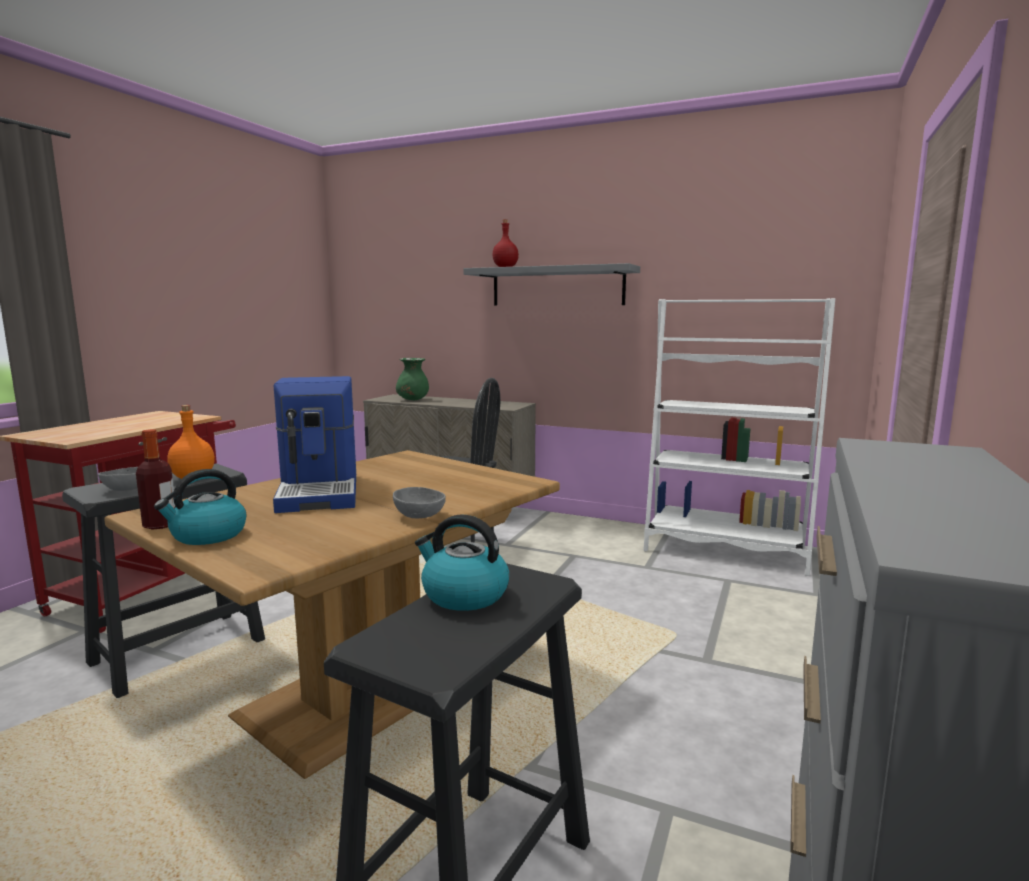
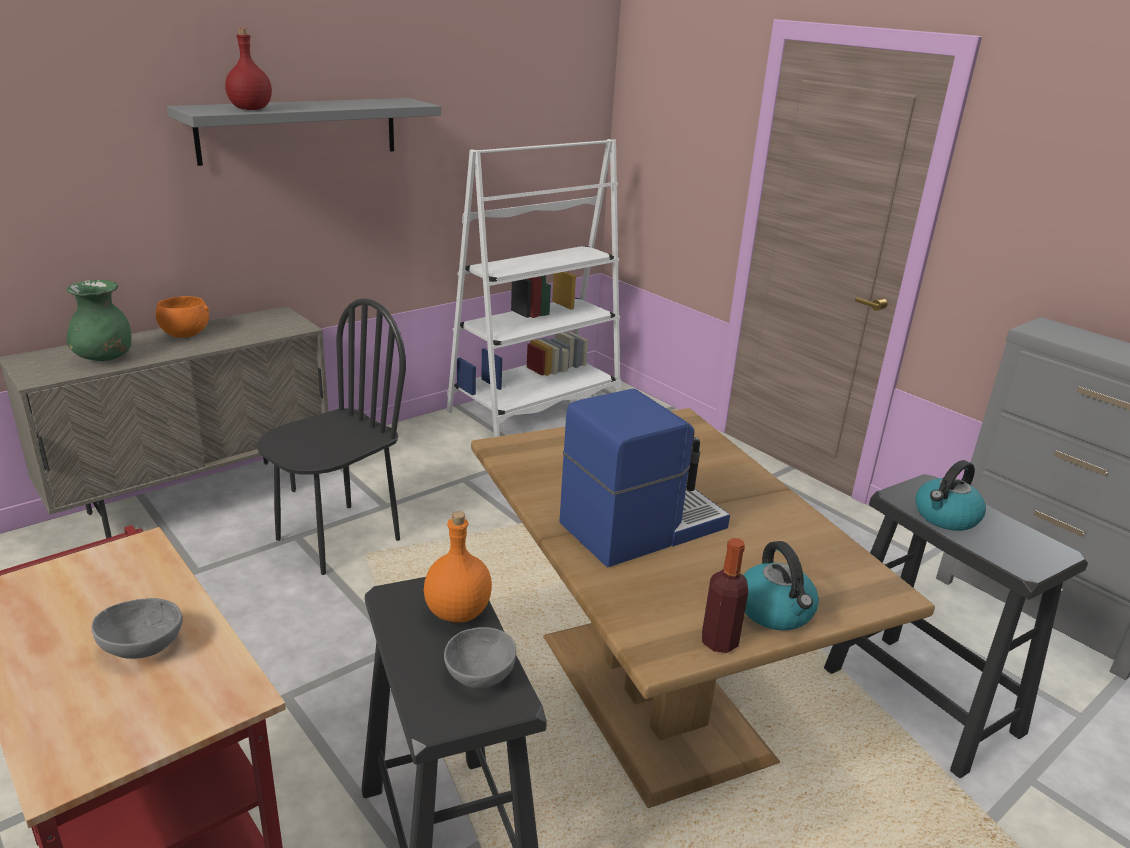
camera: 65 degrees left, 15 degrees up
(321, 491) = (640, 525): coffee machine -> coffee machine turned 45 degrees counterclockwise
(420, 516) = (766, 491): grey bowl -> grey bowl (142, 645)
(461, 401) = (184, 334): none -> orange bowl

